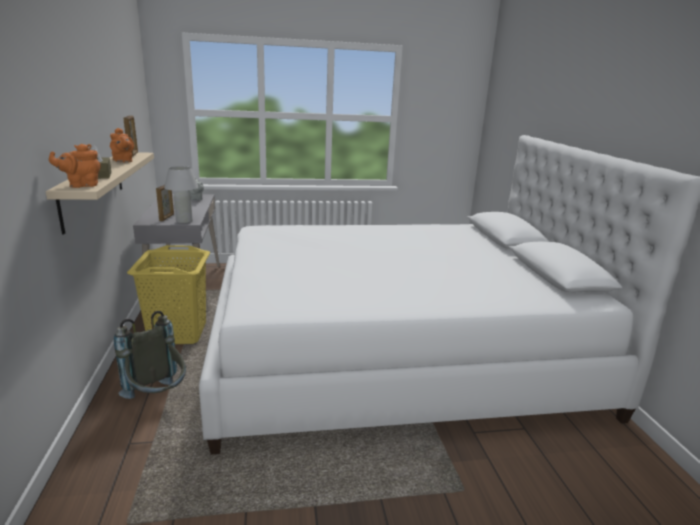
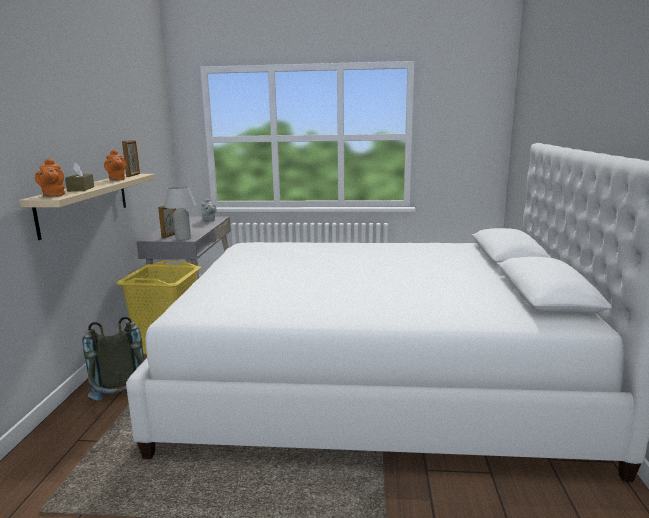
camera: 15 degrees right, 5 degrees down
(81, 185) = (53, 196): orange teapot -> orange teapot turned 90 degrees counterclockwise

